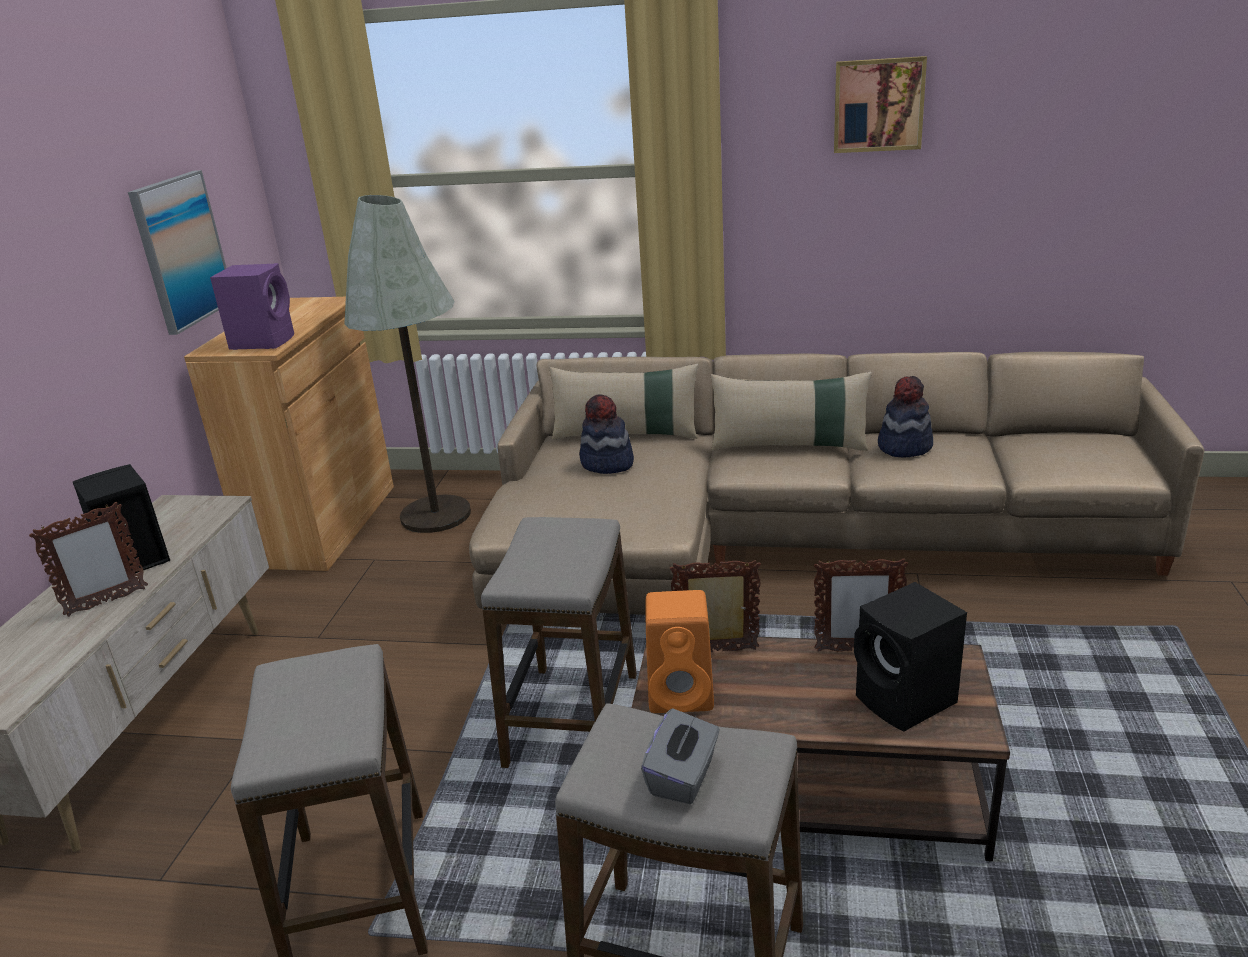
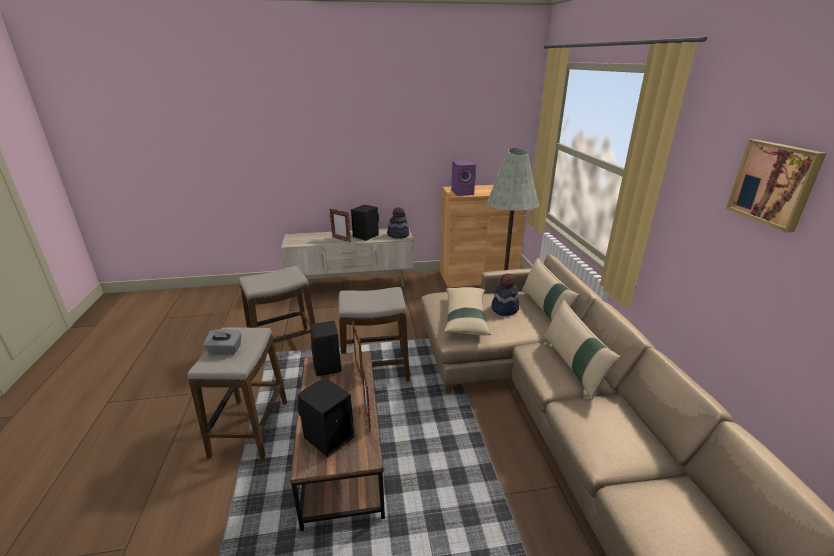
camera: 70 degrees right, 0 degrees up
(181, 251) = (464, 150): picture -> none
(609, 503) = (465, 317): none -> beige pillow
(683, 693) = (328, 367): orange speaker -> black speaker
(904, 446) = (607, 415): hat -> hat (398, 235)

